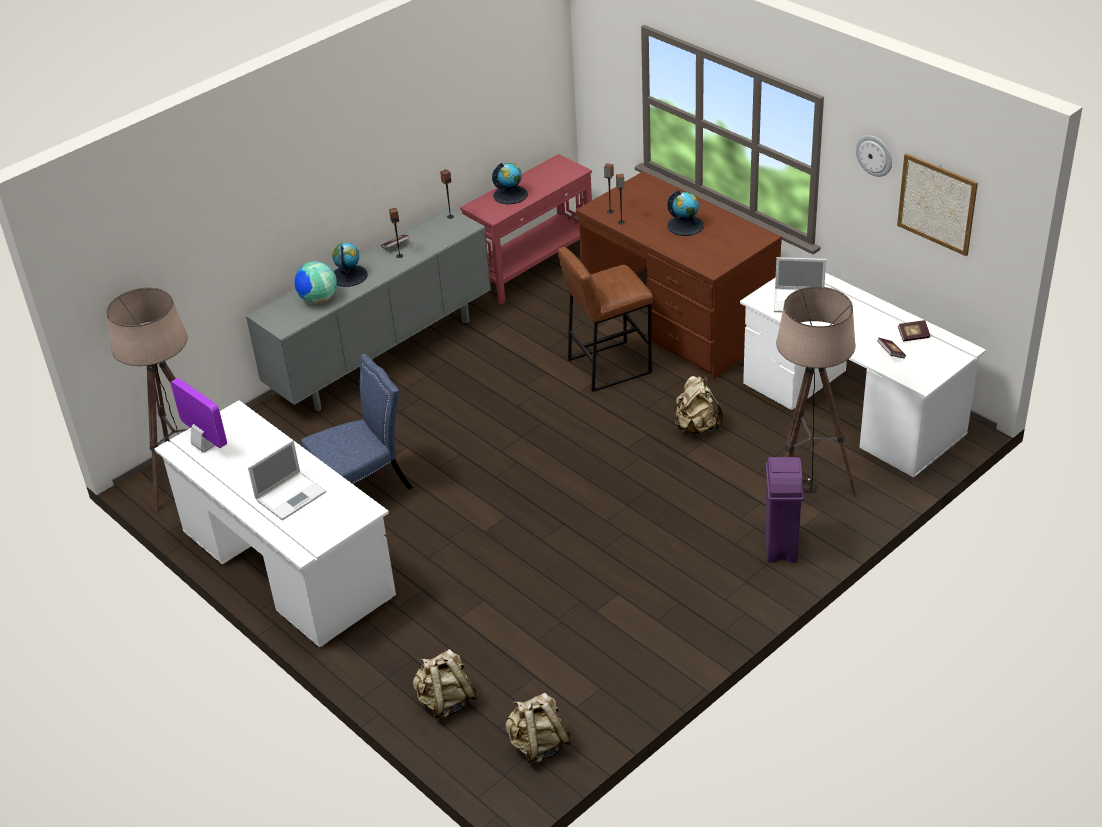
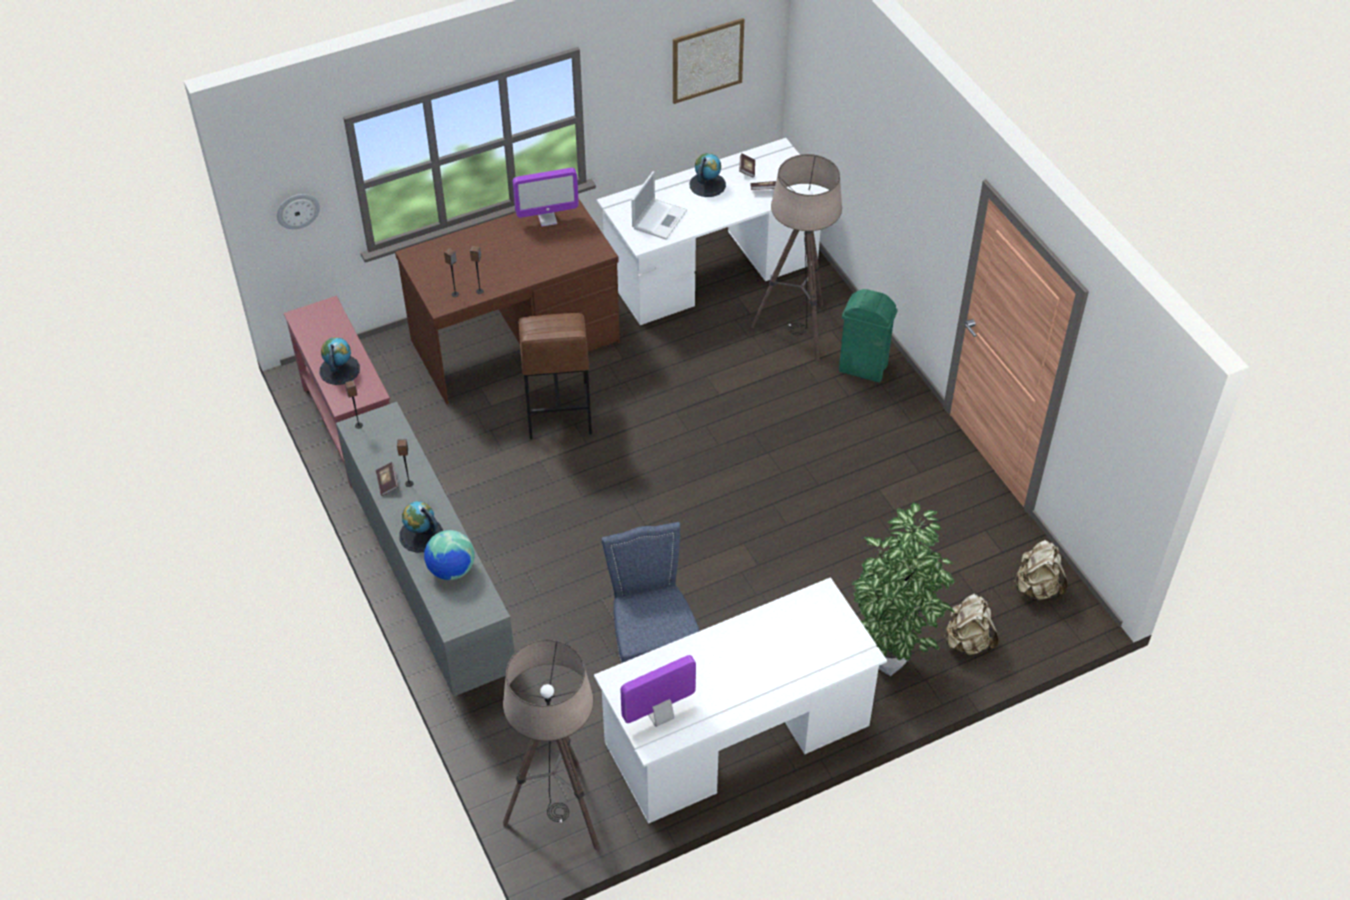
camera: 75 degrees left, 10 degrees up
(291, 495) = (776, 650): laptop -> none
(402, 649) = (891, 661): none -> potted plant
(685, 225) = (515, 249): globe -> globe (707, 184)
(696, 427) = (683, 375): beige backpack -> none
(735, 231) = (547, 219): none -> monitor
(780, 546) = (863, 369): purple trash can -> green trash can
(874, 155) = (641, 61): wall clock -> wall clock (297, 210)

